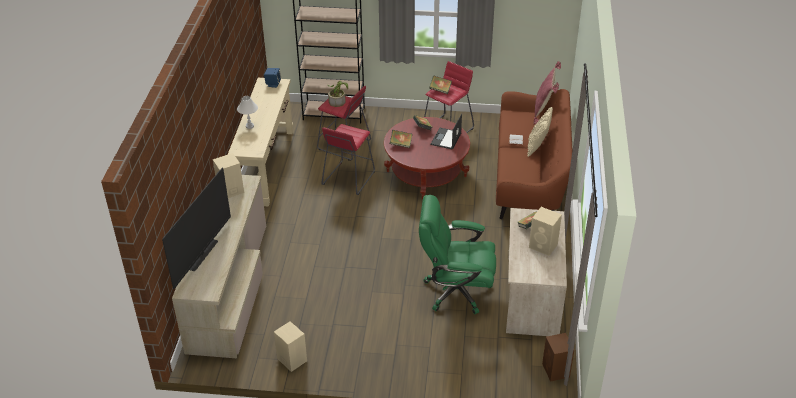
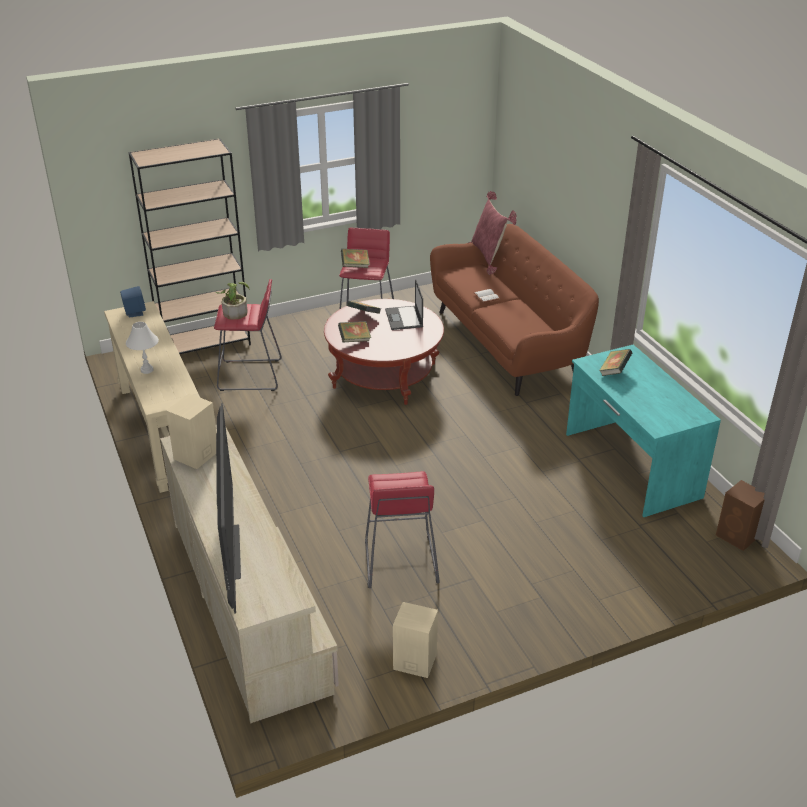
camera: 30 degrees left, 5 degrees down
(348, 178) = (290, 411): red stool -> red stool (400, 562)
(456, 291) = (544, 492): green office chair -> none
(531, 295) = (630, 465): beige desk -> turquoise desk
(537, 146) = (516, 296): beige pillow -> none
(544, 246) = (651, 387): beige speaker -> none

